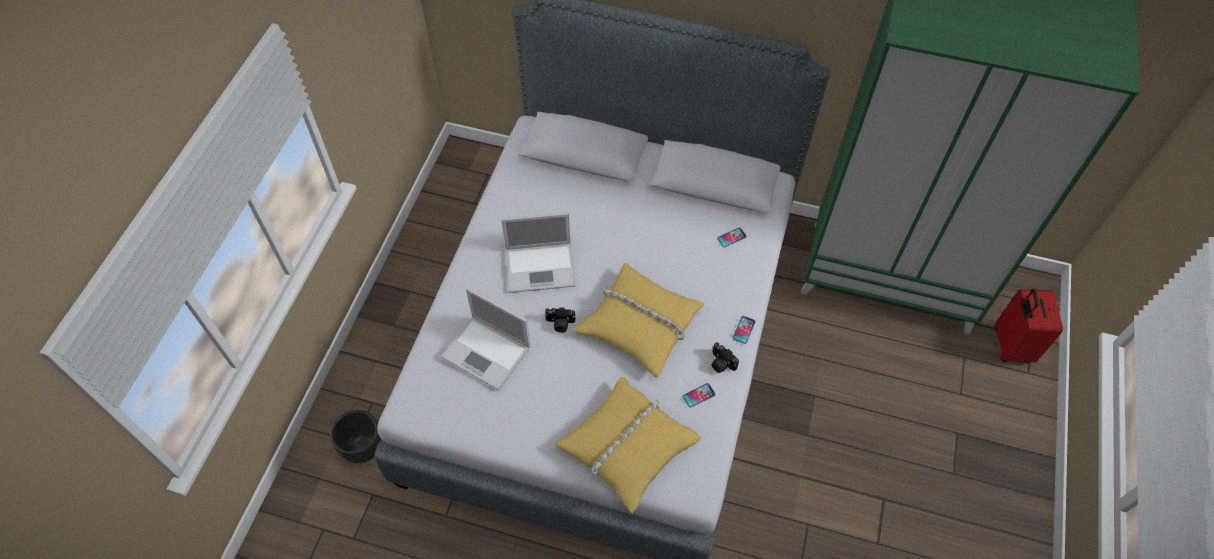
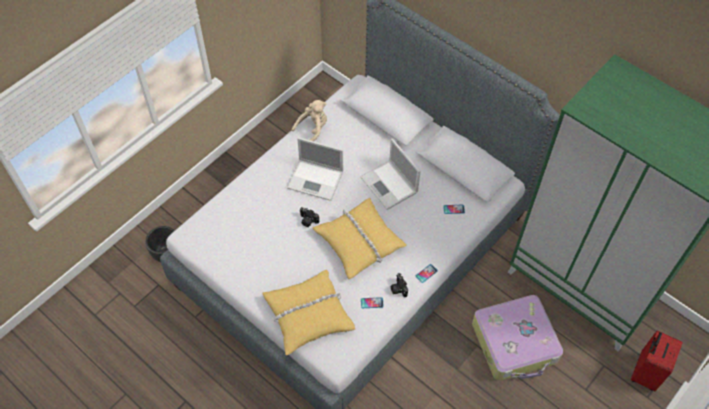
camera: 25 degrees right, 0 degrees up
(488, 353) = (253, 221): laptop -> laptop (389, 185)
(501, 205) = (313, 129): none -> beige plush toy
(855, 374) = (515, 343): none -> suitcase

